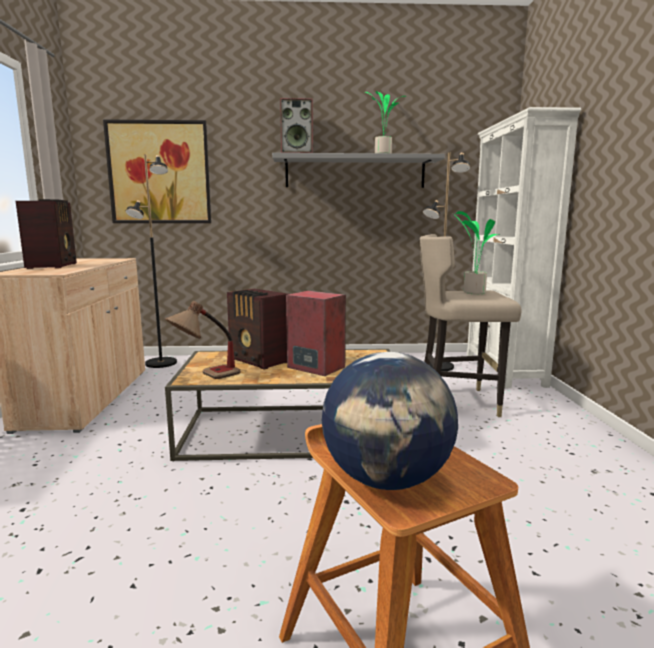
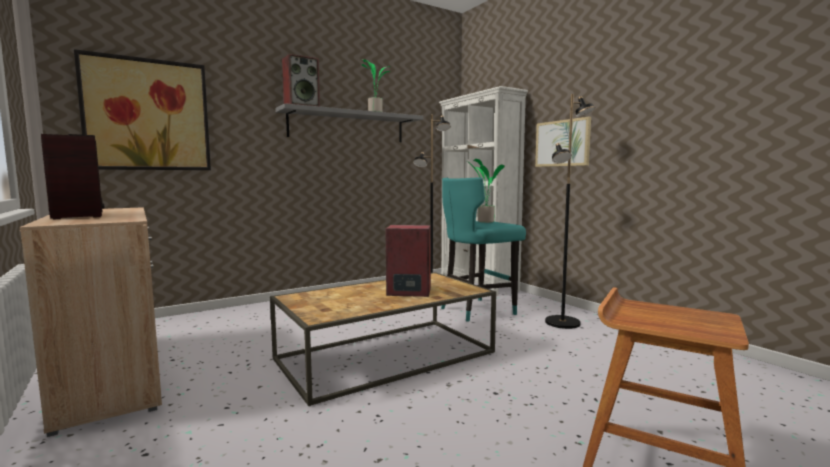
camera: 30 degrees left, 5 degrees down
(161, 363) = (161, 326): black floor lamp -> black floor lamp (563, 323)
(205, 377) = (329, 313): table lamp -> none
(259, 361) = (351, 294): radio -> none
(386, 480) = (685, 326): globe -> none
(458, 402) = (477, 310): beige stool -> turquoise stool
(612, 185) = (562, 143): none -> picture

